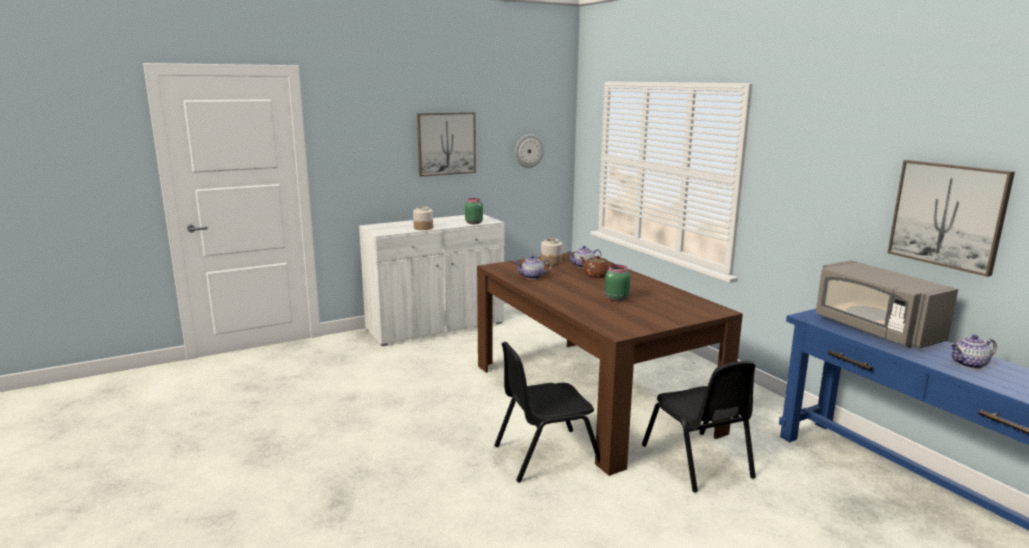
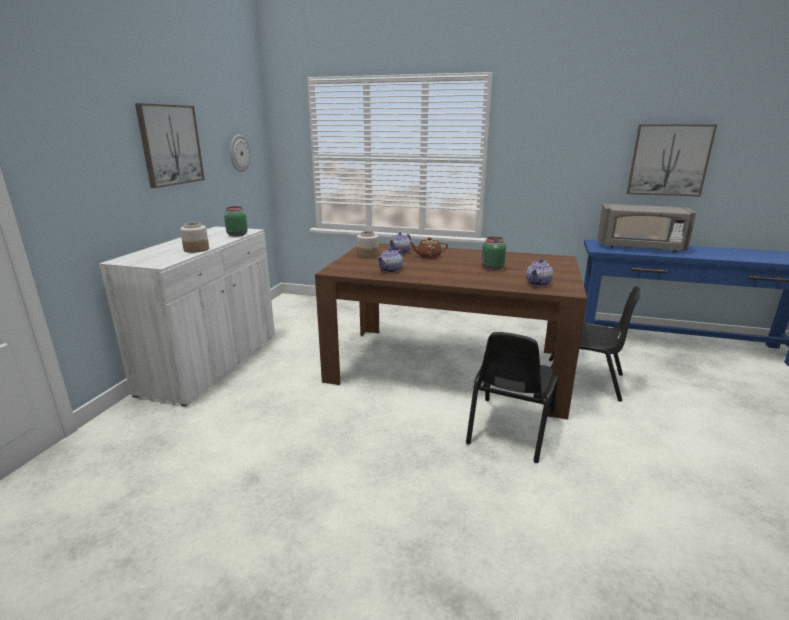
camera: 45 degrees left, 5 degrees up
(969, 364) = (713, 253): teapot -> teapot (539, 284)

